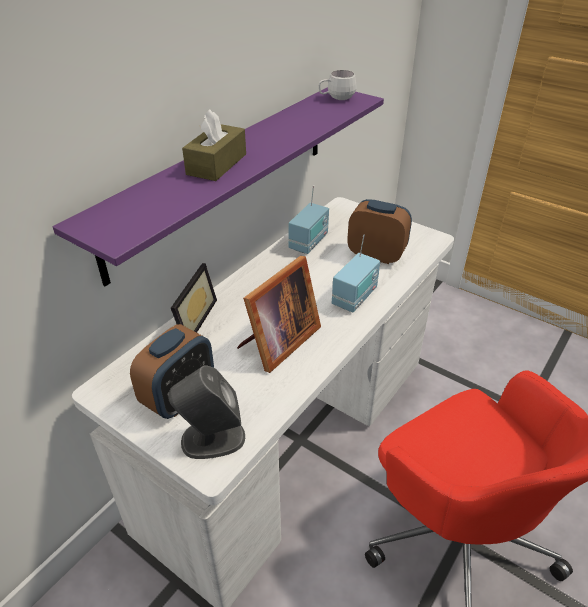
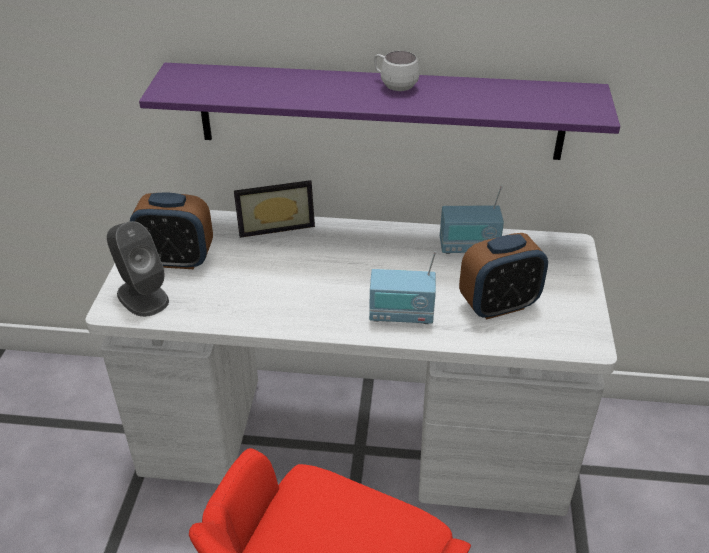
camera: 60 degrees right, 0 degrees up
(216, 164) = (327, 86): brown tissue box -> none
(277, 343) = (285, 287): picture frame -> none
(336, 98) = (570, 97): white mug -> white mug (393, 85)
(376, 255) = (498, 305): alarm clock -> alarm clock turned 75 degrees clockwise

